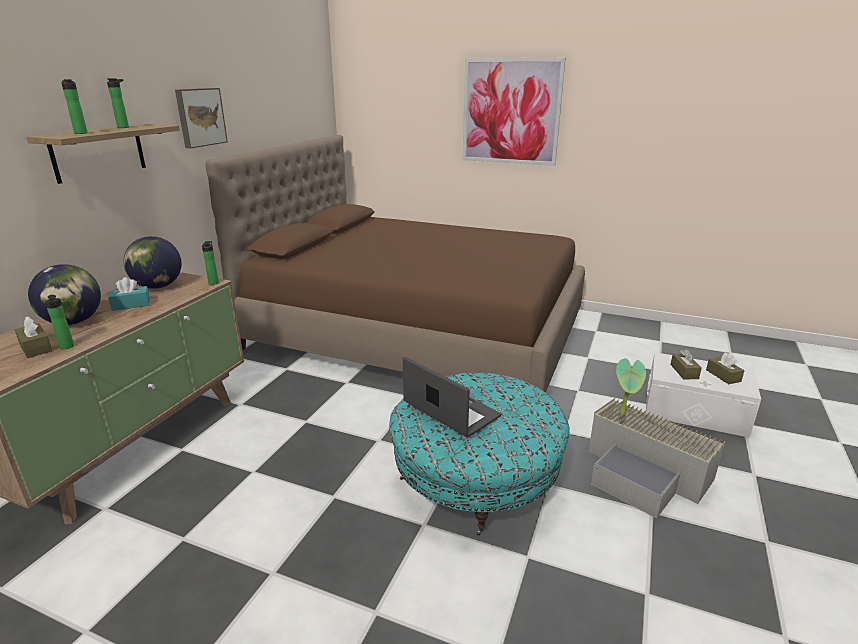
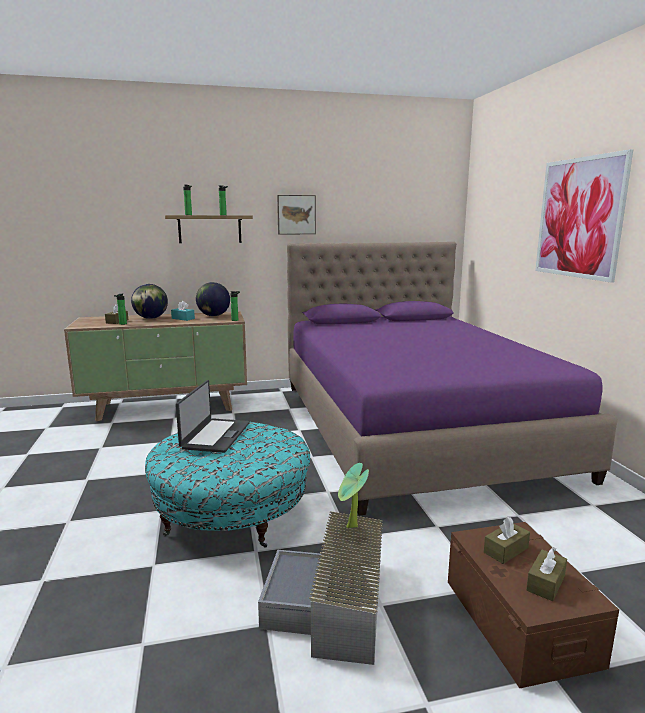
camera: 55 degrees right, 10 degrees down
(416, 331) = (413, 426): brown bed -> purple bed
(694, 410) = (519, 621): white storage box -> brown storage box

